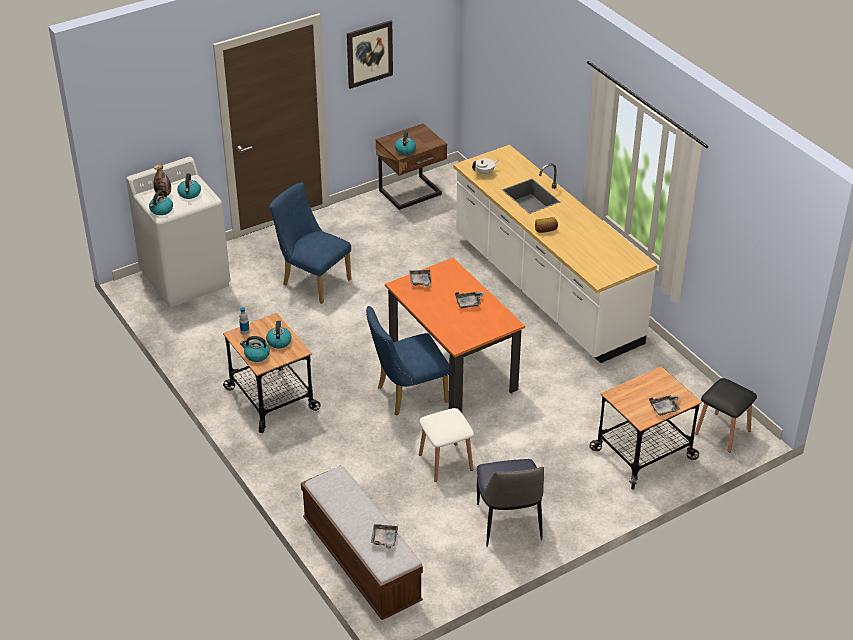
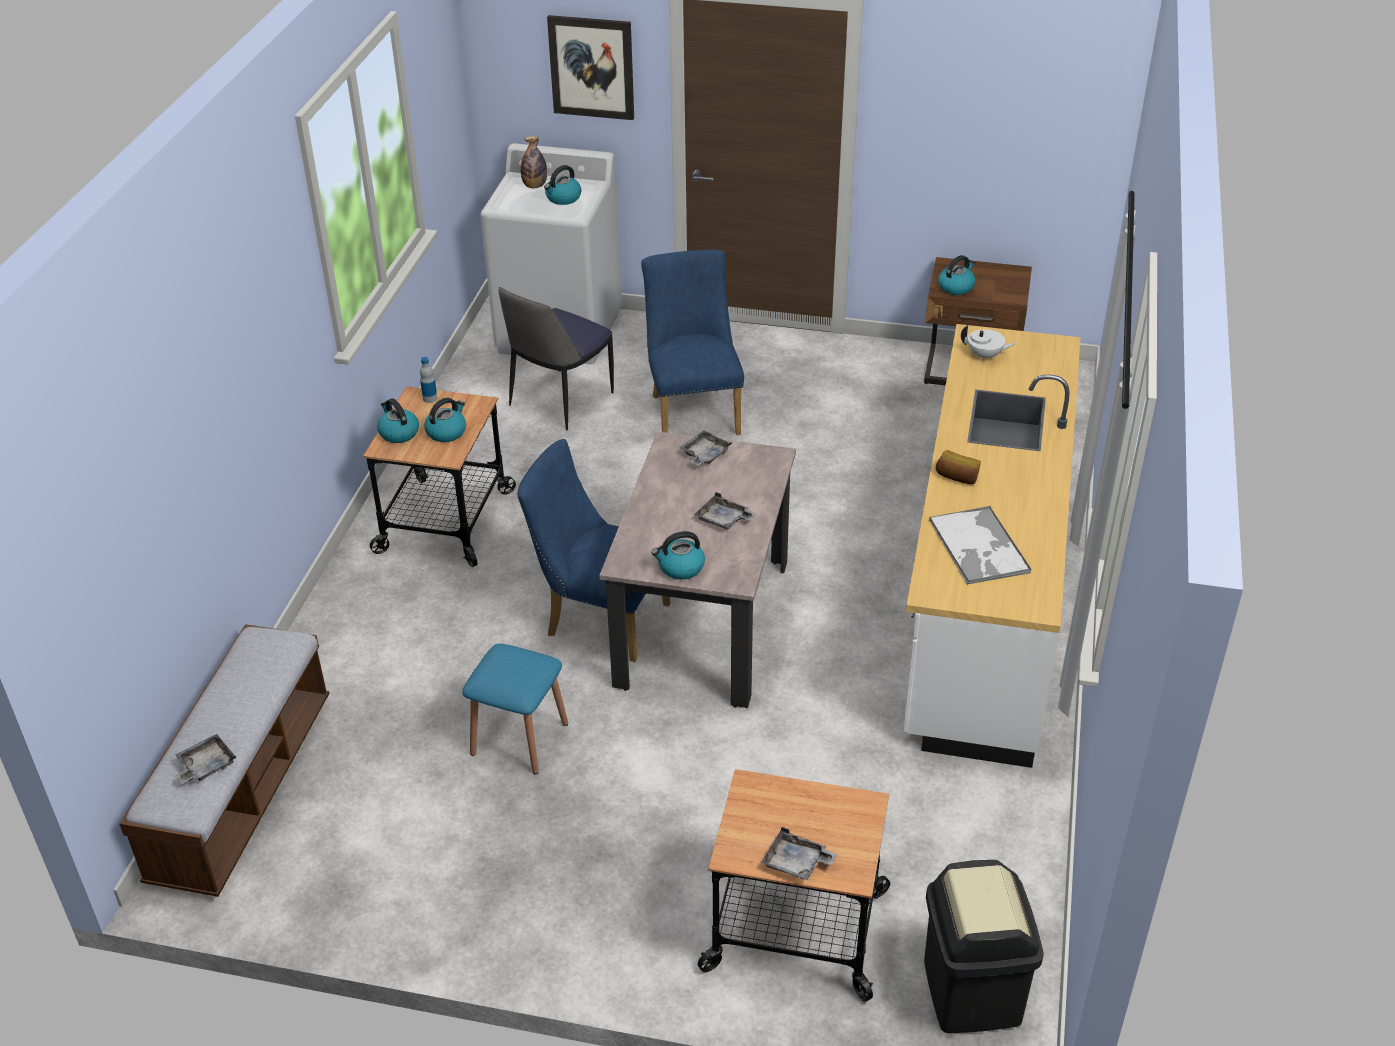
camera: 45 degrees right, 0 degrees up
(161, 210) = (505, 201): kettle -> kettle (680, 568)
(369, 54) = (948, 104): picture -> picture (592, 67)
(445, 462) = (519, 738): white stool -> blue stool
(452, 369) = (703, 623): orange dining table -> beige dining table
(509, 524) = (472, 883): chair -> chair (559, 401)
(591, 253) = (979, 547): none -> tray
(722, 432) = (970, 992): black stool -> black trash can

